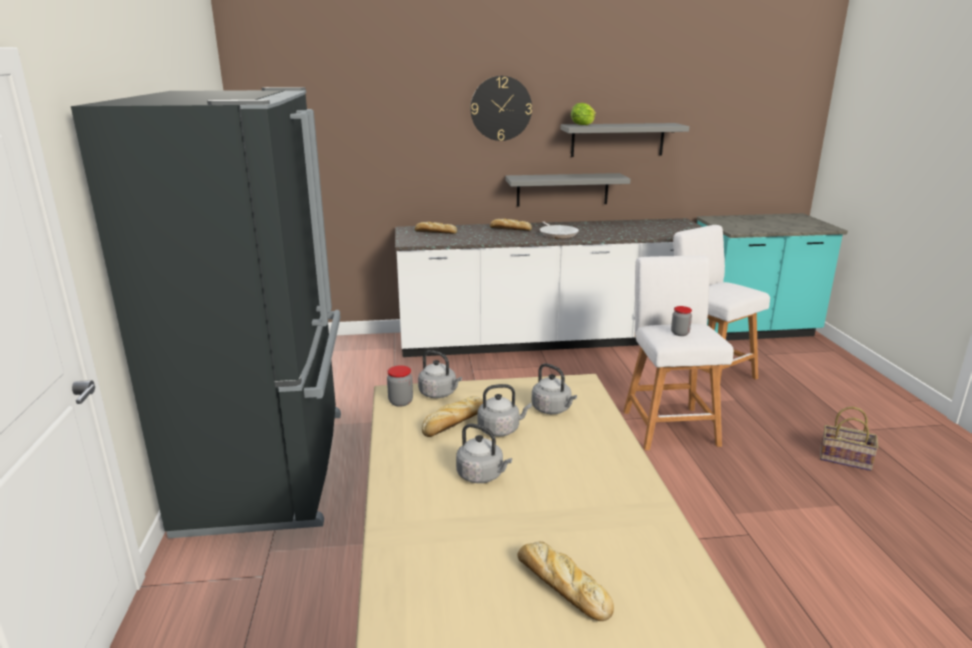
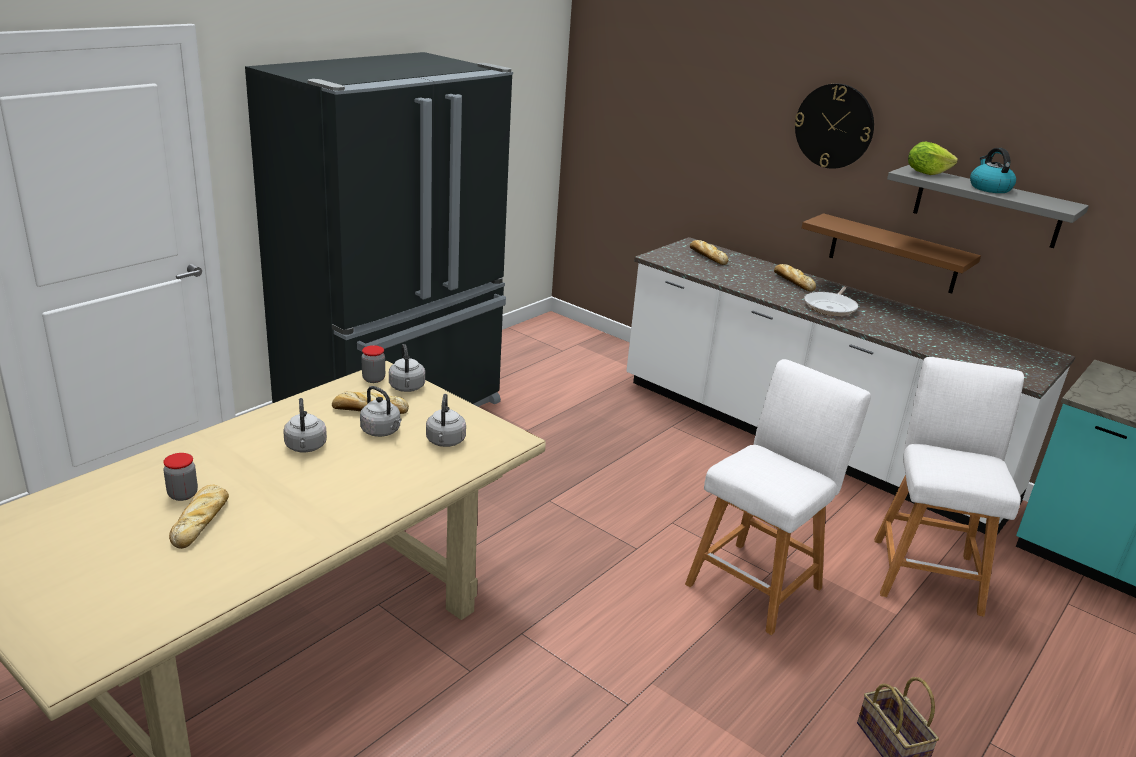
camera: 45 degrees right, 5 degrees up
(562, 189) = (893, 254): grey shelf -> brown shelf
(626, 124) = (989, 188): none -> kettle
(680, 333) = (760, 467): jar -> jar (183, 494)

